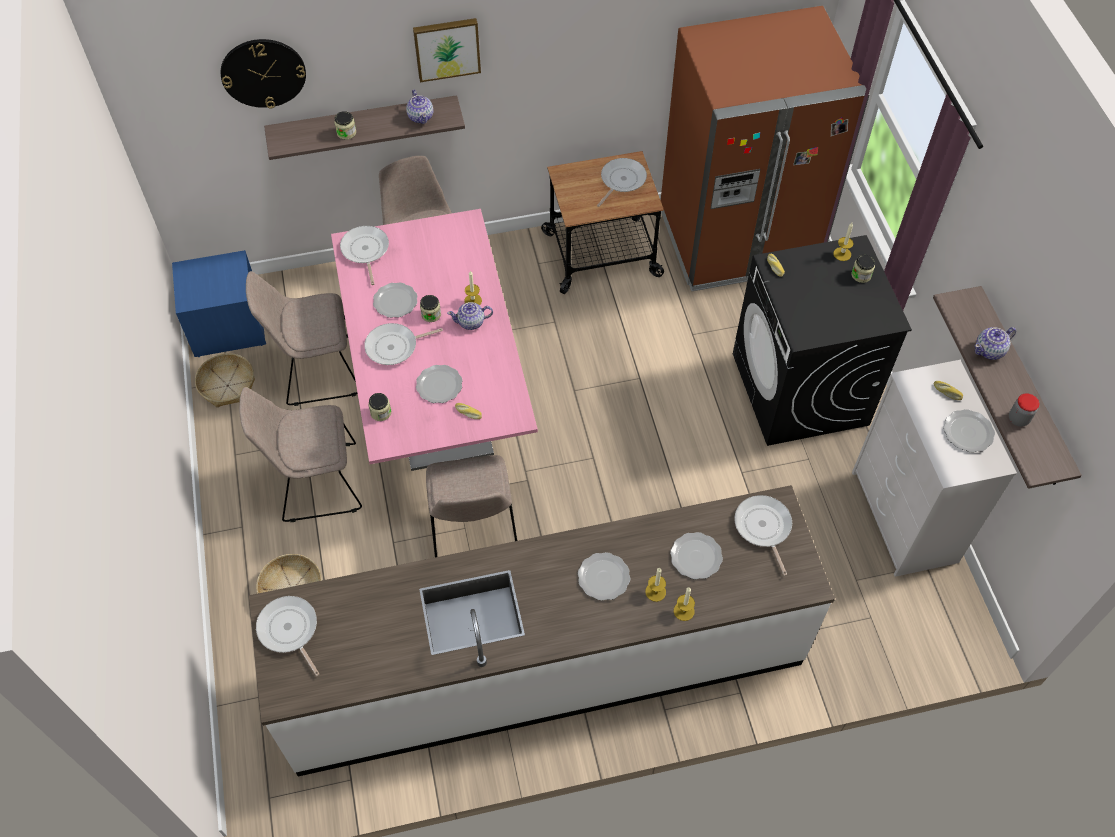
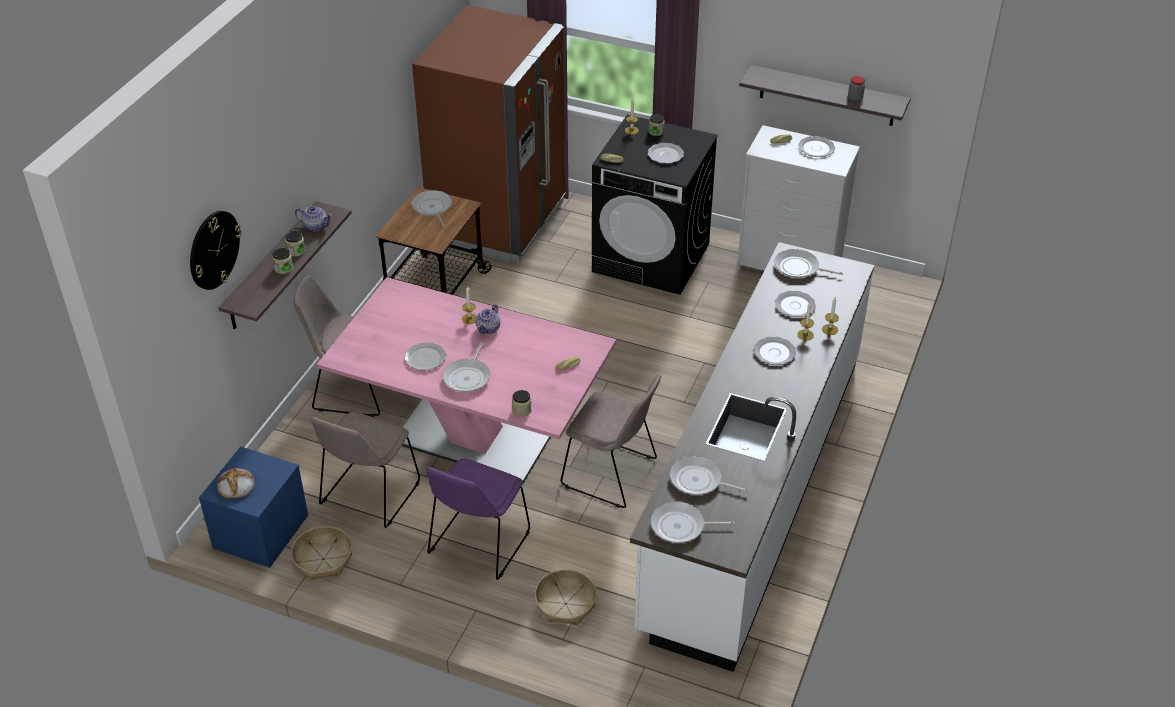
camera: 55 degrees left, 15 degrees down
(199, 276) = (235, 486): none -> bread
(315, 482) = (478, 545): beige chair -> purple chair
(365, 251) = (357, 352): frying pan -> frying pan (699, 481)
(431, 314) = (458, 345): jar -> jar (296, 251)
(439, 385) = (529, 369): plate -> plate (666, 154)
(447, 48) = (306, 157): picture -> none
(990, 350) = (799, 84): teapot -> none

